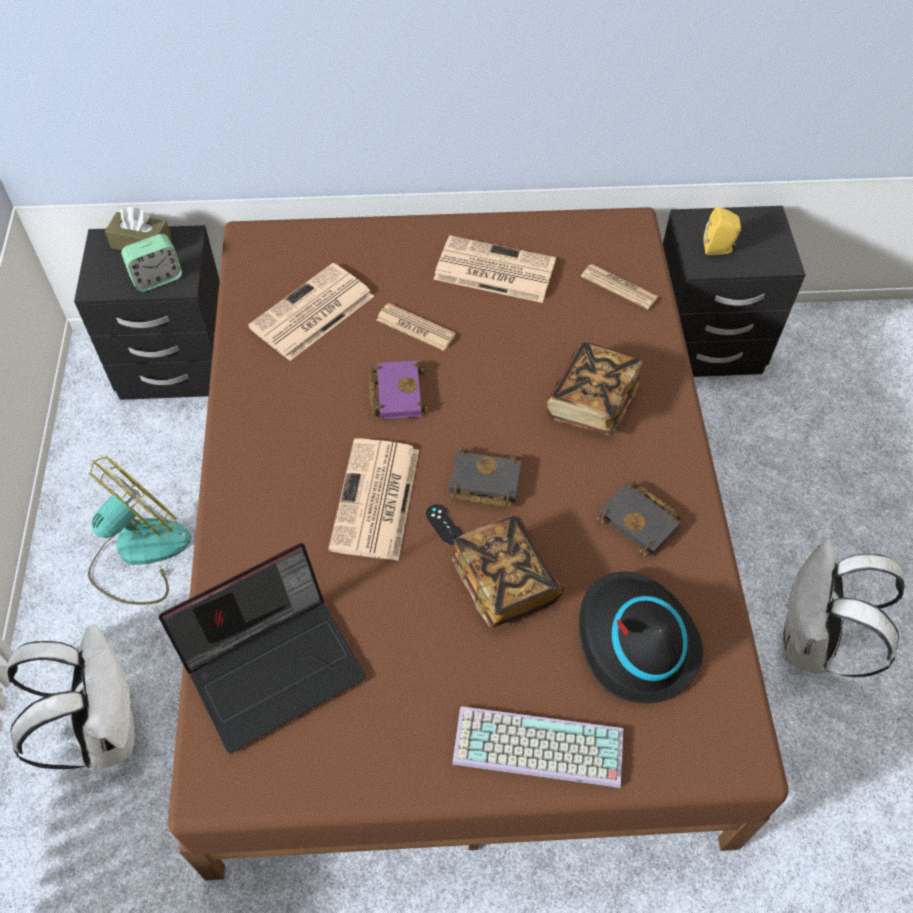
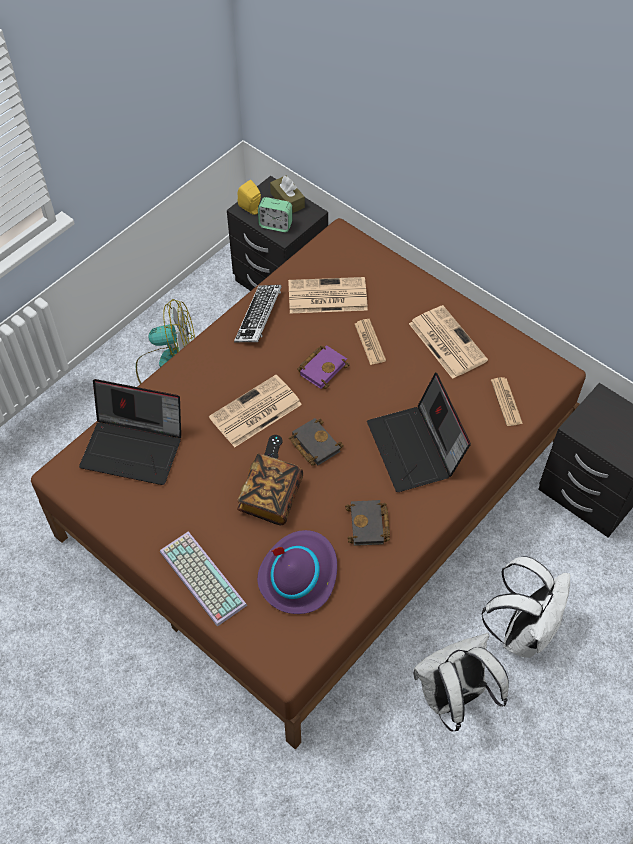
camera: 45 degrees right, 0 degrees up
(103, 729) = (77, 435): white backpack -> white backpack (522, 631)
(257, 391) = (259, 317): none -> keyboard
(591, 401) = (416, 449): book -> laptop
(635, 641) = (298, 575): black hat -> purple hat
(719, 248) = (599, 425): yellow speaker -> yellow speaker (251, 209)

